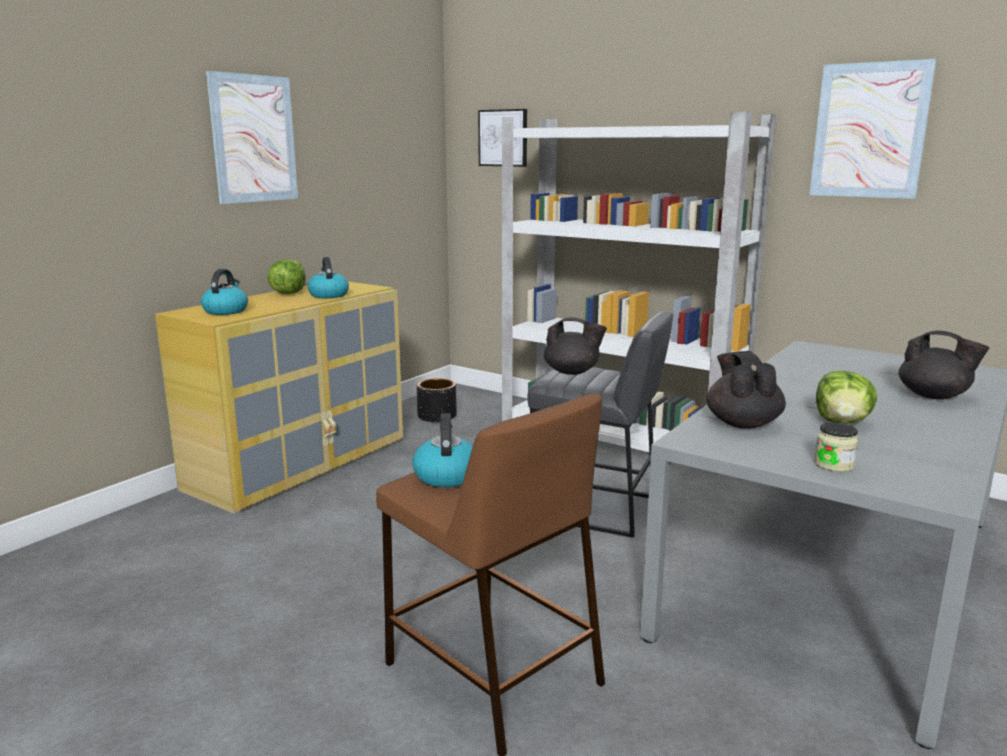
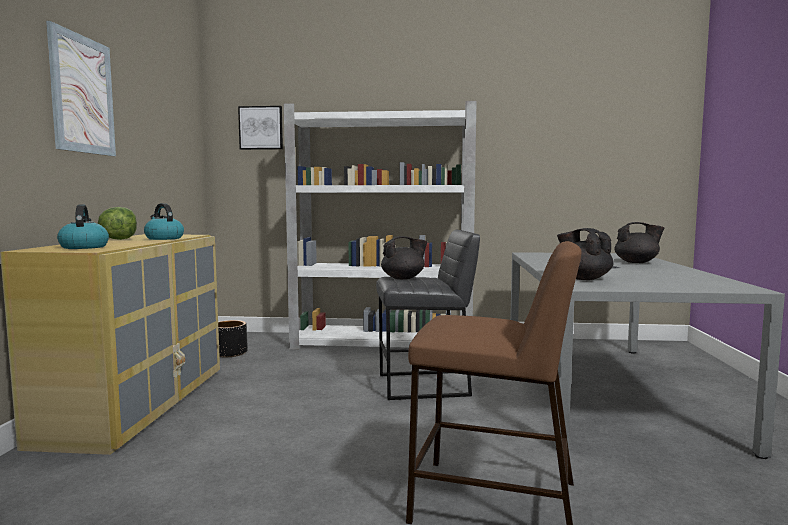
camera: 30 degrees left, 10 degrees down
(446, 475) = (457, 326): kettle -> none
(834, 465) = (673, 286): jar -> none
(842, 422) = (628, 273): lettuce -> none
(869, 131) = (529, 122): picture -> none

